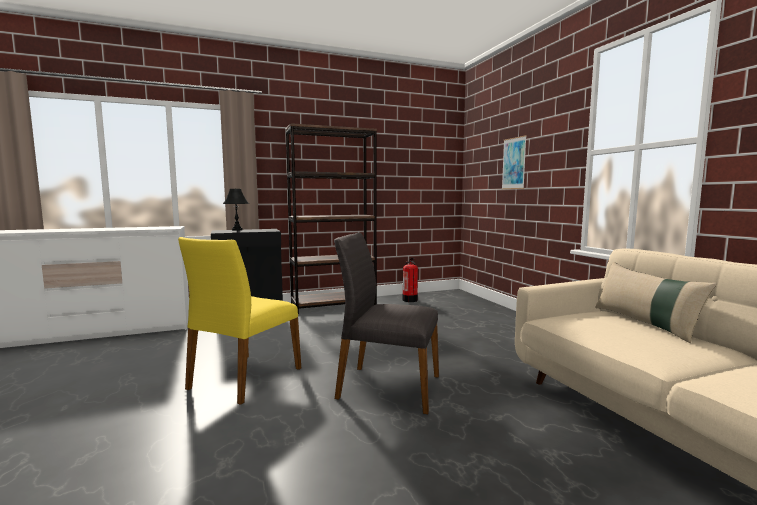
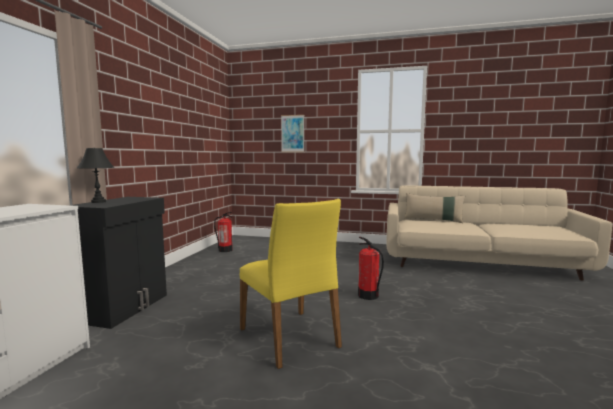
camera: 55 degrees left, 0 degrees up
(334, 305) = (178, 271): brown bookcase -> none
(387, 387) = (368, 296): grey chair -> fire extinguisher

